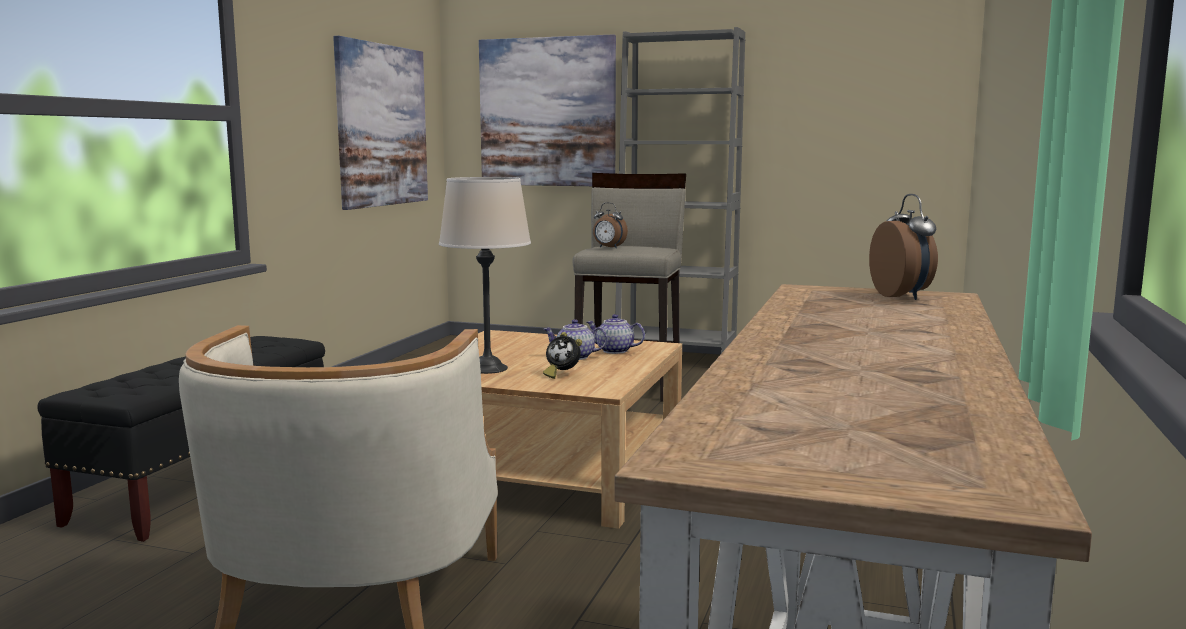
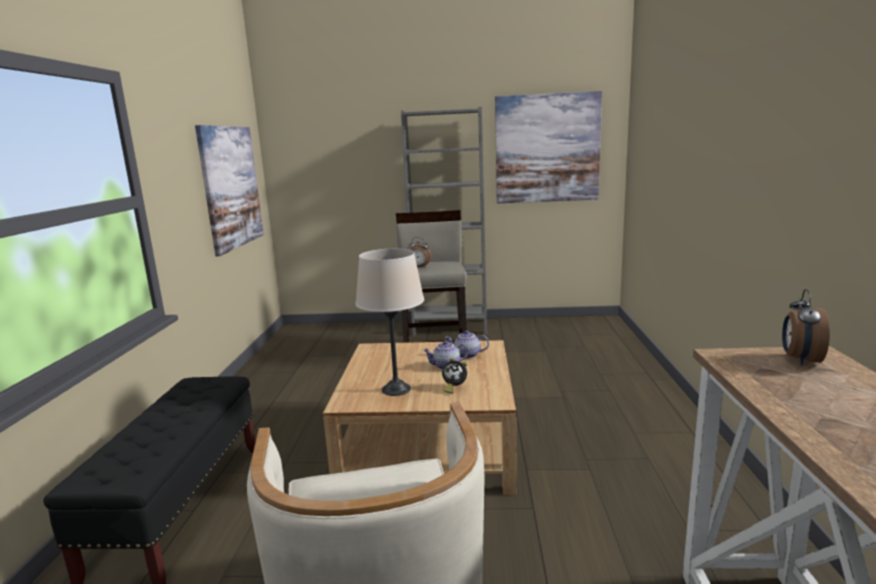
camera: 15 degrees left, 5 degrees up
(547, 112) = (343, 166): picture -> picture (547, 148)
(903, 296) = (800, 359): alarm clock -> alarm clock turned 135 degrees counterclockwise

